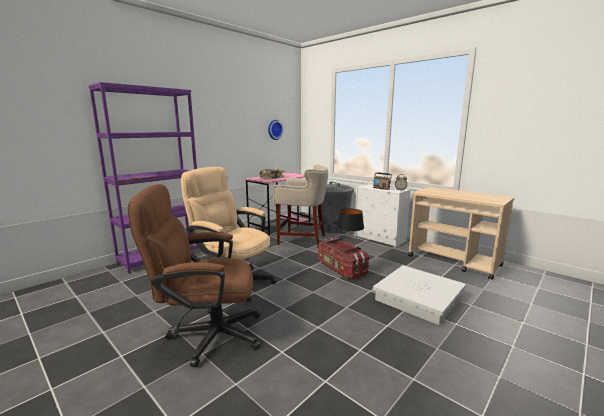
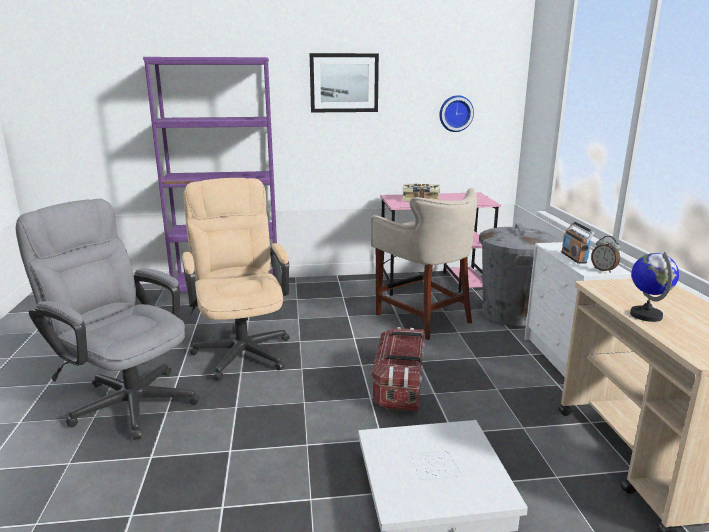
camera: 40 degrees right, 5 degrees up
(207, 335) = (126, 399): brown office chair -> grey office chair
(220, 111) = (344, 83): none -> picture
(349, 249) = (395, 356): black table lamp -> none
(456, 196) = (646, 315): none -> globe

